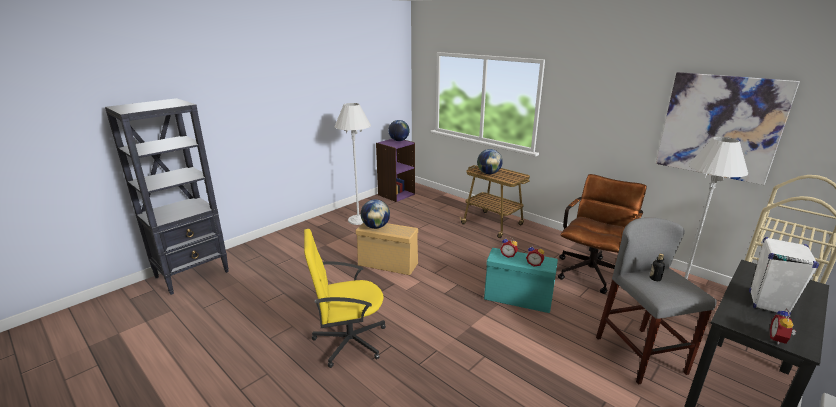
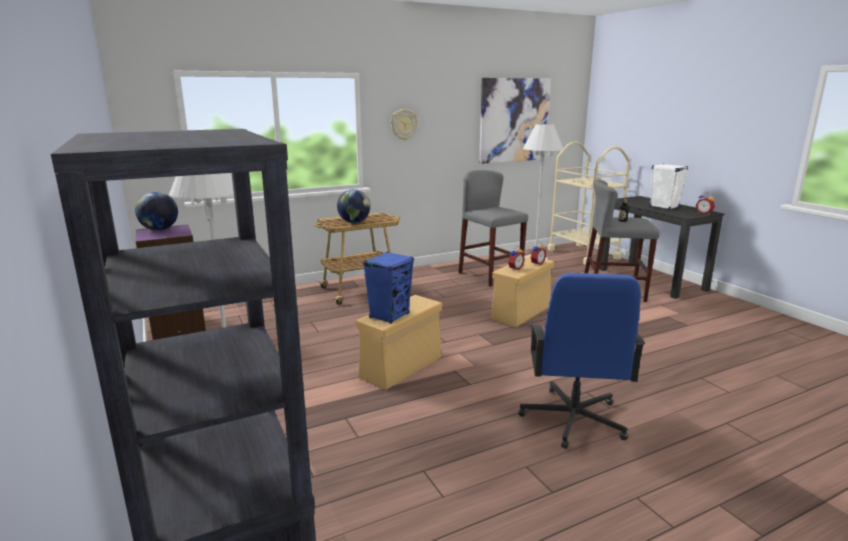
camera: 70 degrees left, 5 degrees down
(349, 341) = (572, 419): yellow office chair -> blue office chair
(375, 227) = (389, 316): globe -> blue speaker
(519, 298) = (521, 312): turquoise storage box -> beige storage box
(577, 107) = (403, 124): none -> wall clock
(592, 270) = (490, 275): brown office chair -> grey stool

